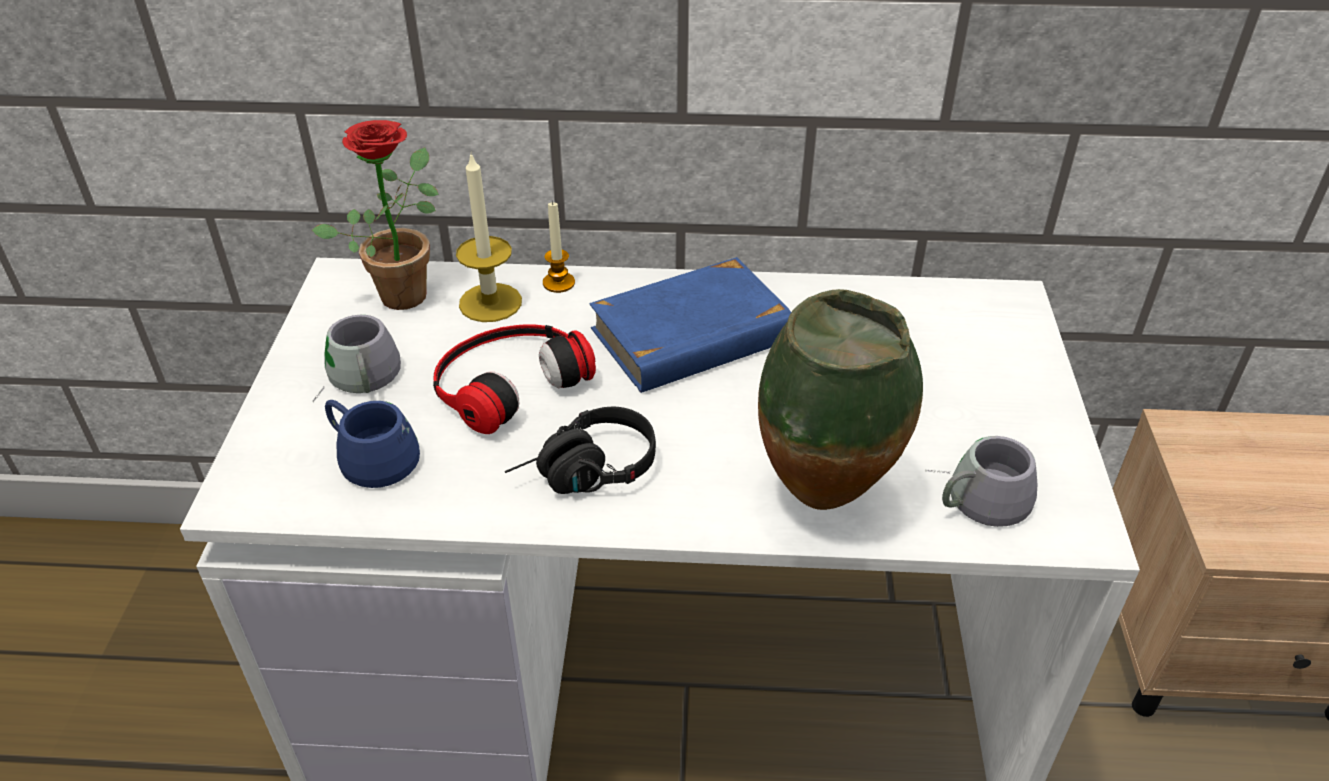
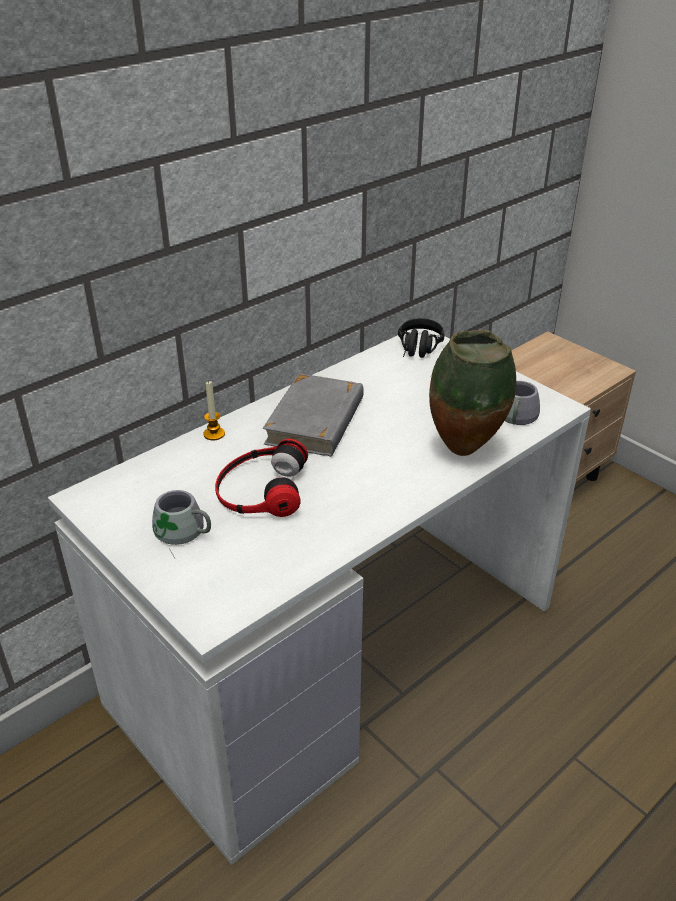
camera: 45 degrees left, 5 degrees down
(378, 452) = (248, 556): blue mug -> none
(405, 289) = (134, 482): potted plant -> none
(490, 302) = (193, 462): candle -> none
(584, 474) = (359, 502): black headphones -> black headphones (418, 350)
(693, 335) = (316, 421): blue book -> grey book

